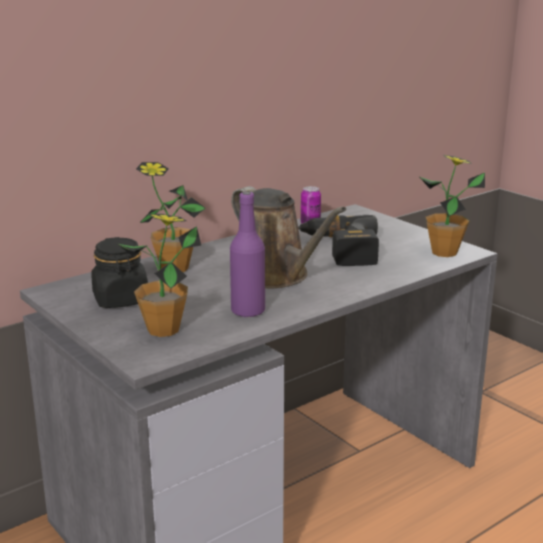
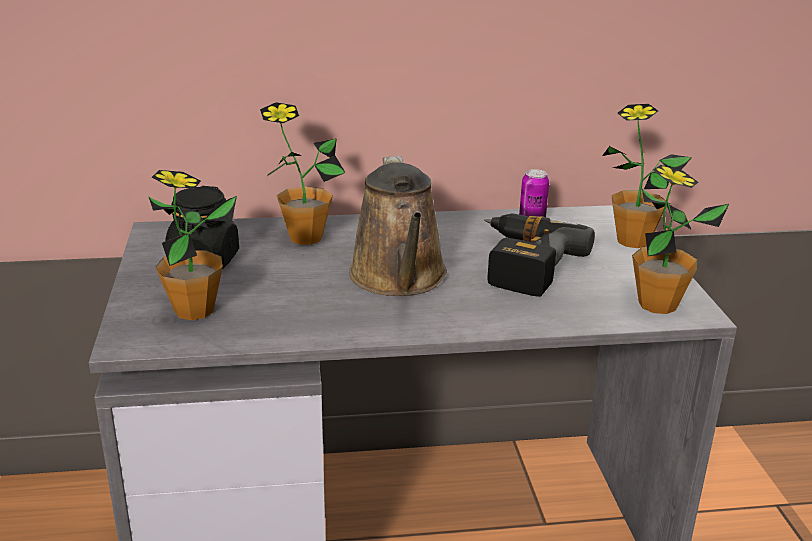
camera: 30 degrees right, 5 degrees up
(248, 311) = (308, 315): purple bottle -> none
(385, 223) = (632, 241): none -> potted plant

